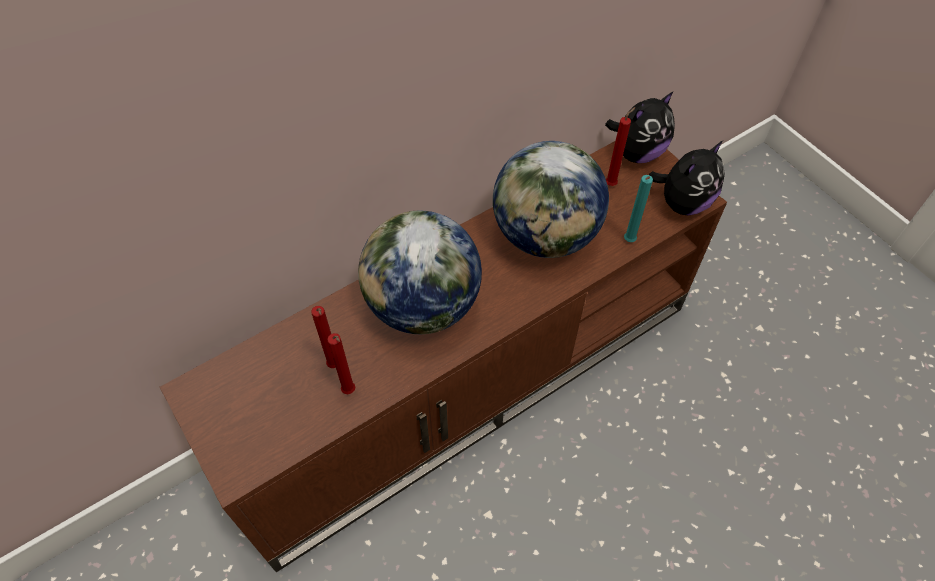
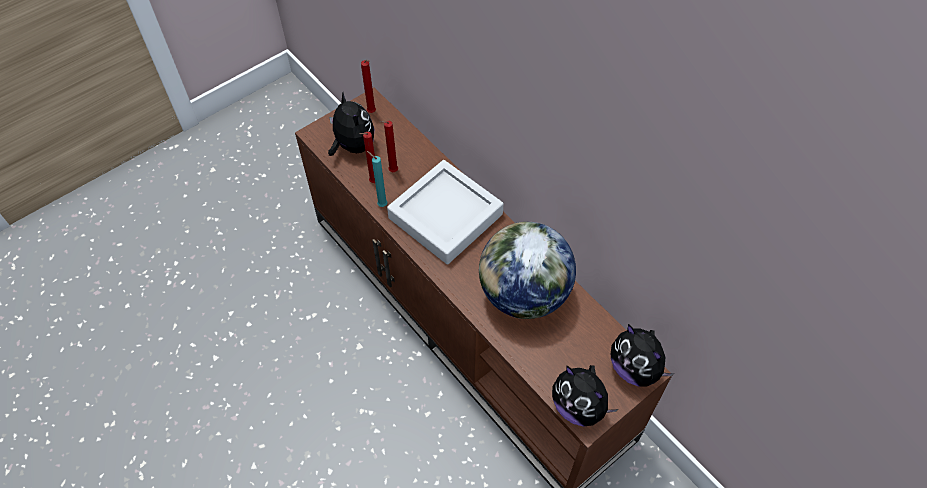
camera: 85 degrees right, 0 degrees up
(274, 418) = (353, 146): none -> plush toy
(423, 306) = (445, 216): globe -> grey tray
(612, 183) = (591, 346): red candle -> red candle (372, 113)
(628, 242) = (526, 358): turquoise candle -> turquoise candle (381, 204)

